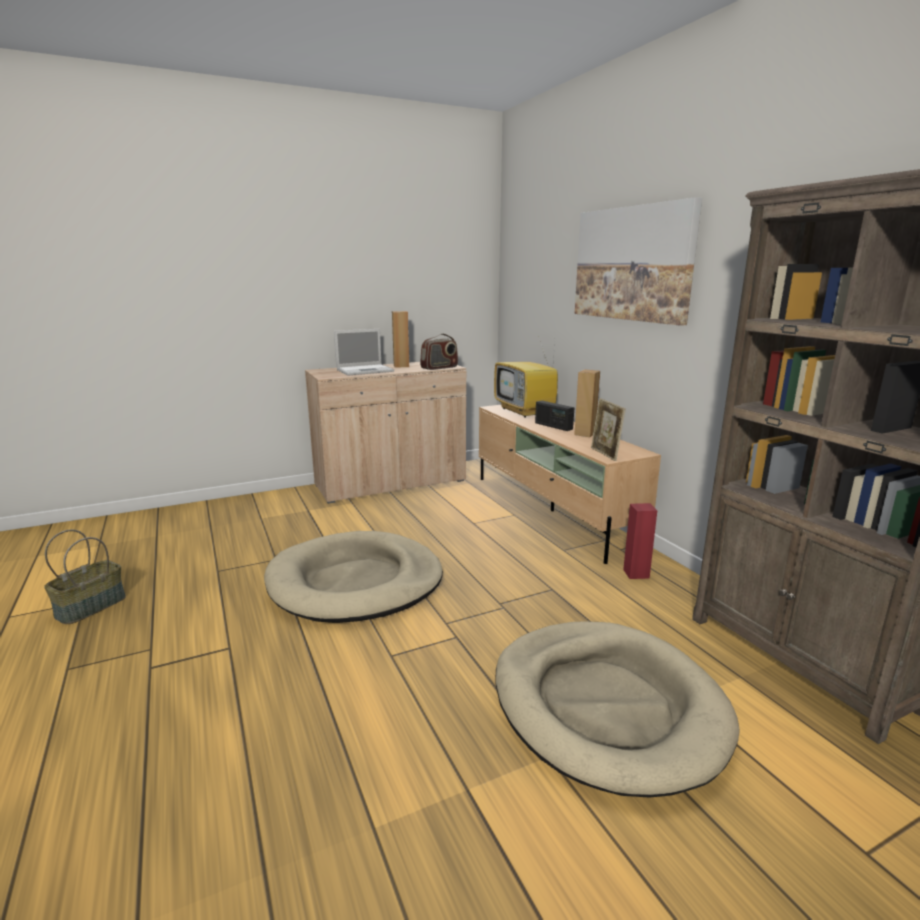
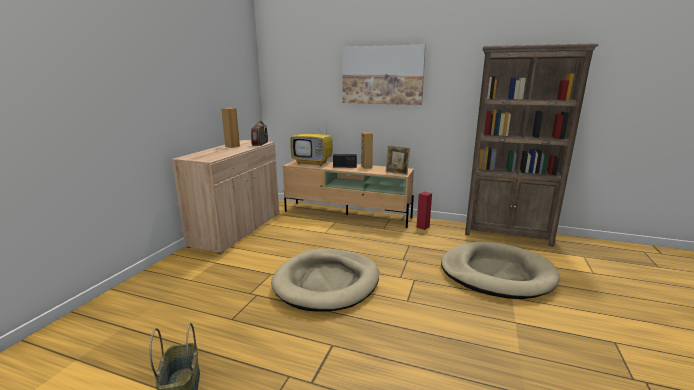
camera: 45 degrees left, 0 degrees up
(366, 370) = (220, 152): laptop -> none

